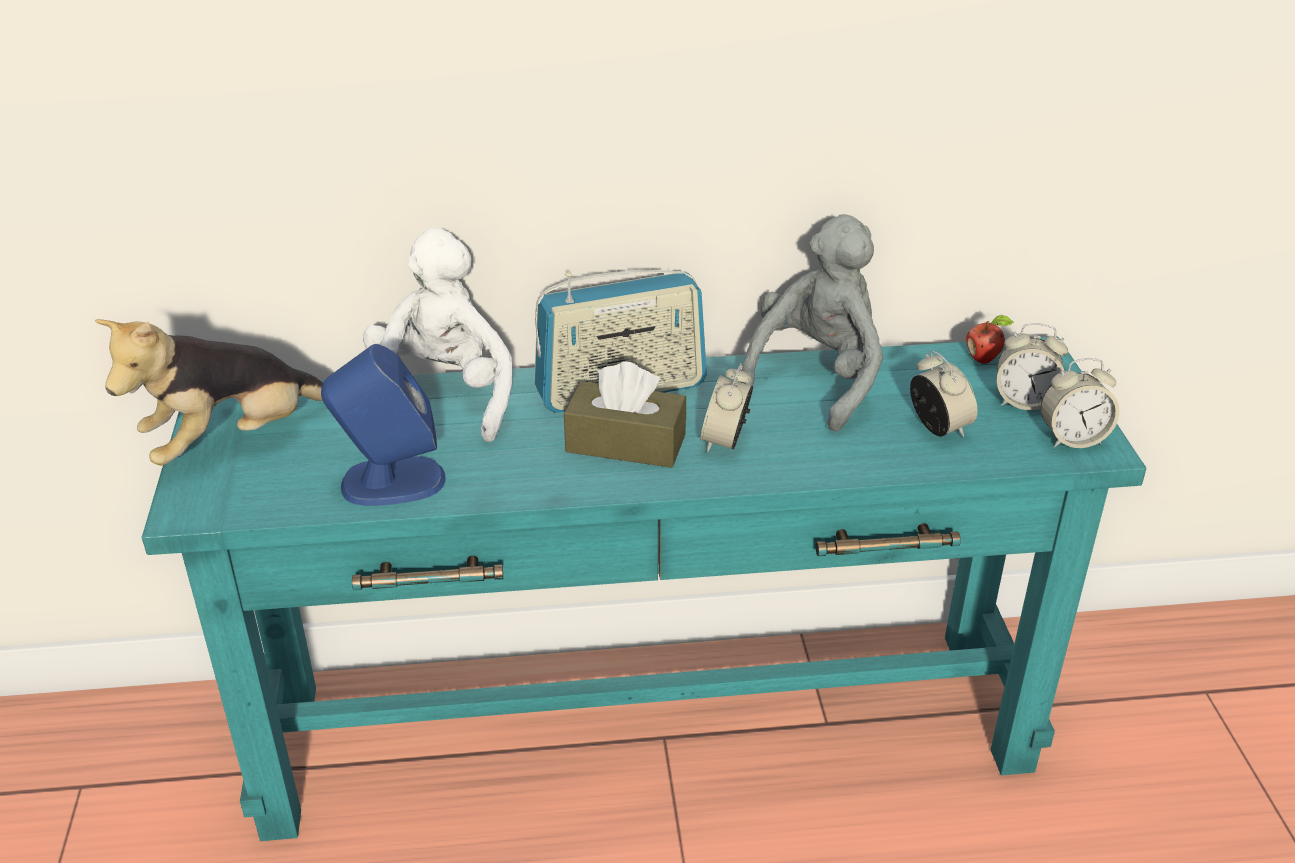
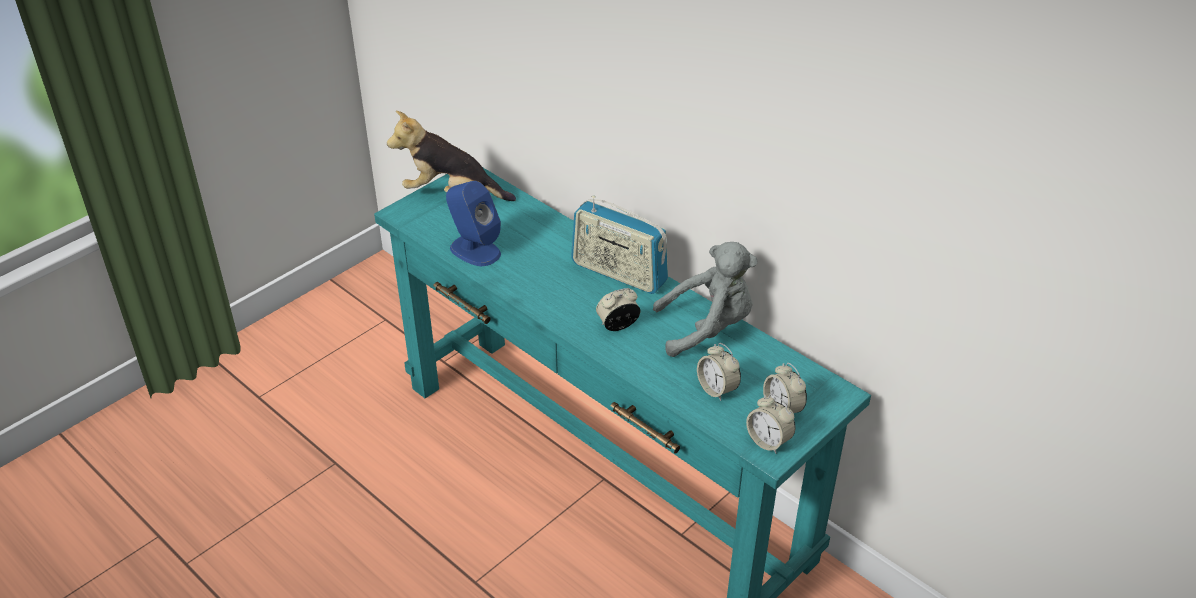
camera: 50 degrees right, 5 degrees up
(442, 398) = (547, 228): white plush toy -> none
(625, 443) = (579, 297): brown tissue box -> none
(938, 428) = (717, 389): alarm clock -> alarm clock turned 120 degrees clockwise
(984, 359) = (805, 377): apple -> none

